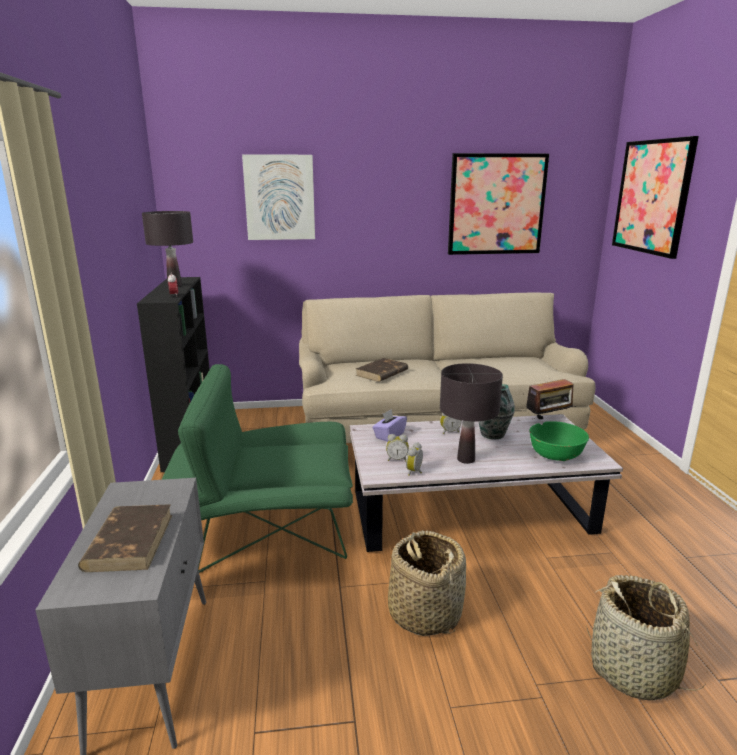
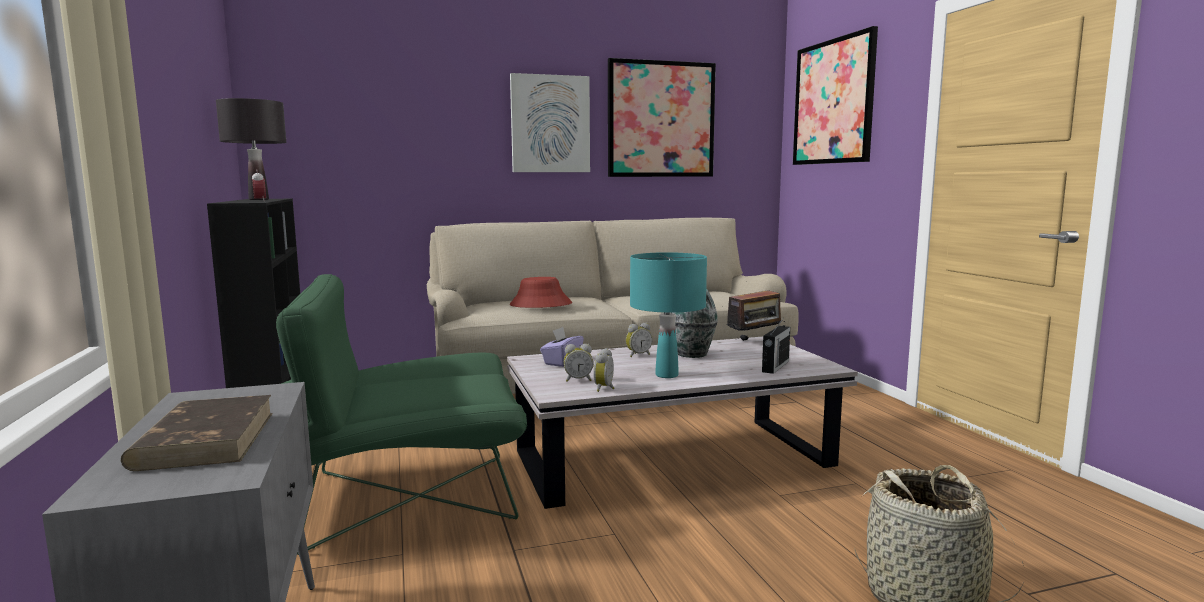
camera: 10 degrees left, 10 degrees down
(279, 197) = (399, 103): picture -> picture (550, 124)
(381, 373) = (540, 305): brown book -> red hat
(424, 612) = (637, 565): basket -> none
(465, 459) = (666, 375): black table lamp -> turquoise table lamp
(555, 456) = (775, 366): green bowl -> radio

